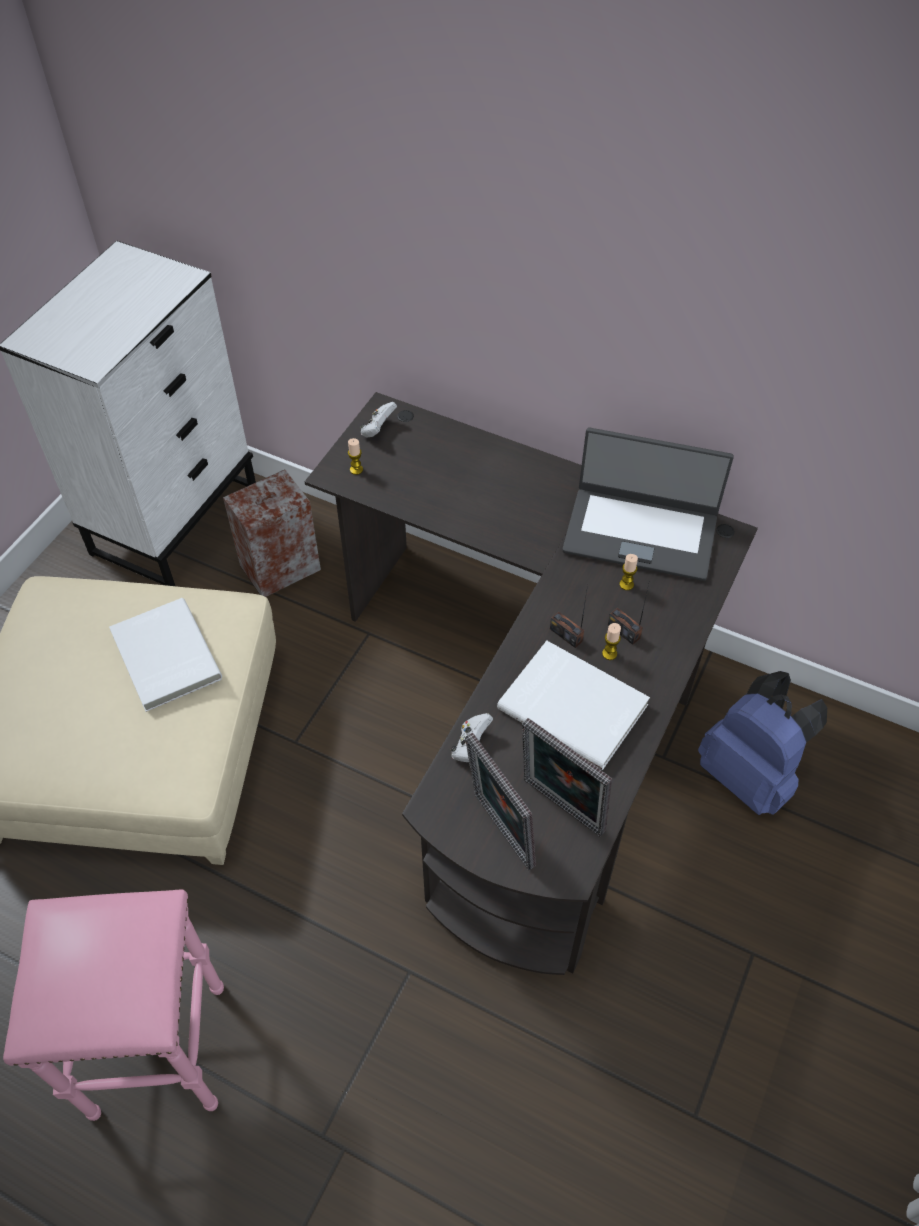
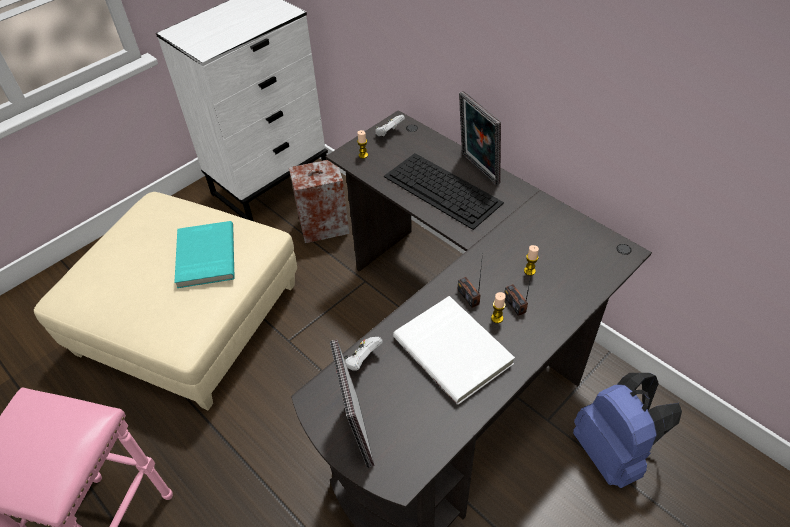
camera: 20 degrees right, 5 degrees down
(164, 657) = (204, 256): white book -> turquoise book
(482, 498) = (443, 190): none -> keyboard
(560, 809) = (411, 426): picture frame -> picture frame (477, 170)
(640, 532) = (554, 236): laptop -> none

